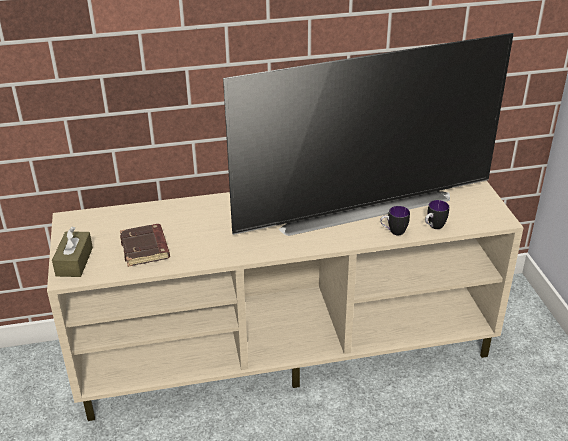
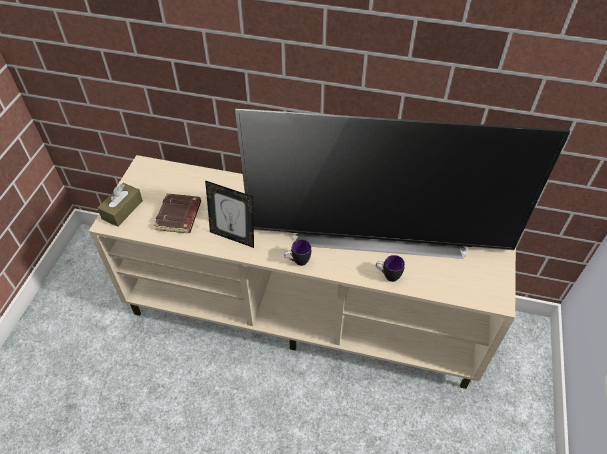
camera: 25 degrees right, 15 degrees up
(218, 248) = (233, 237): none -> picture frame
(433, 227) = (428, 284): mug -> mug (297, 261)

